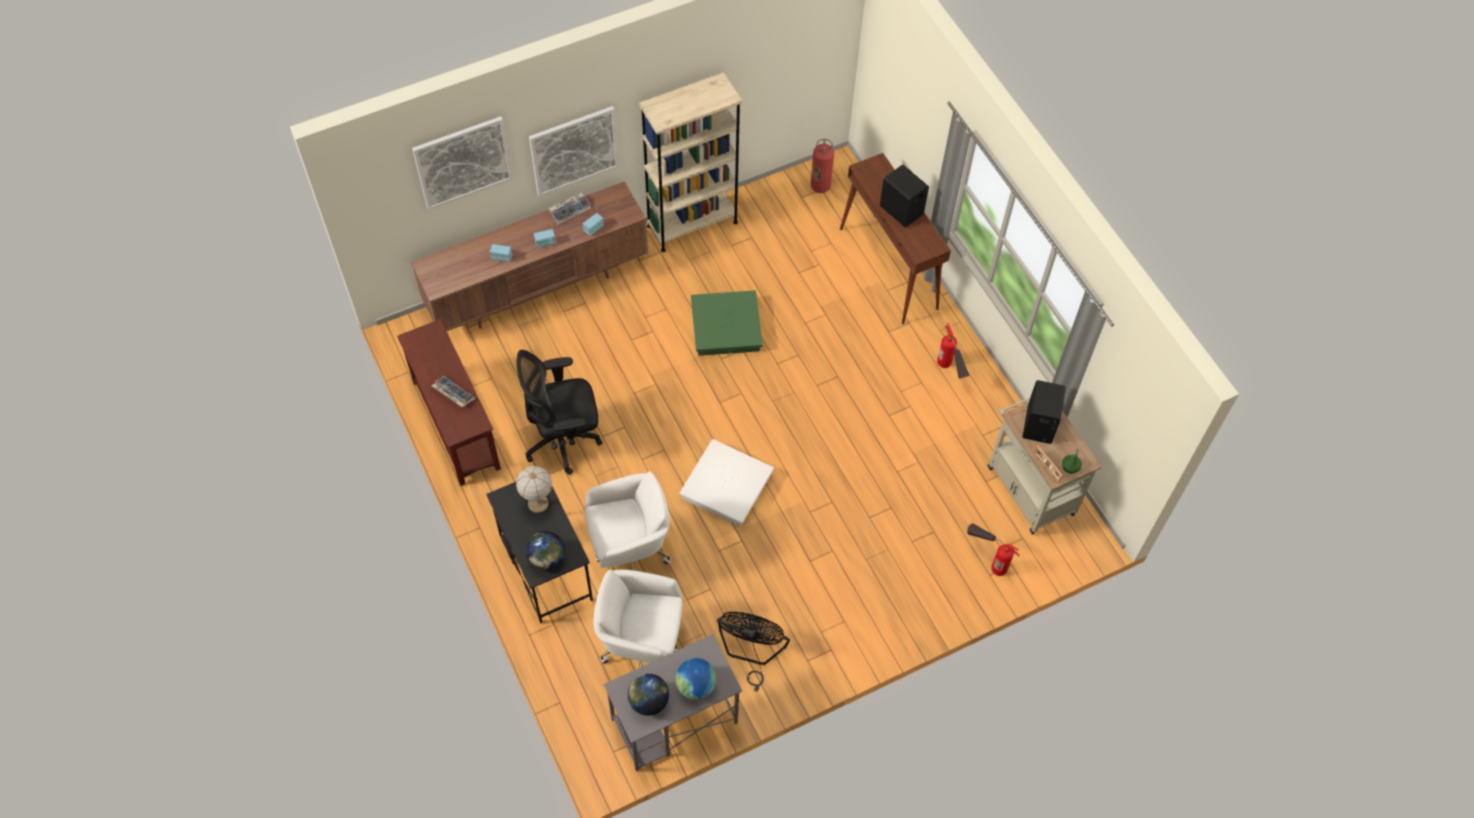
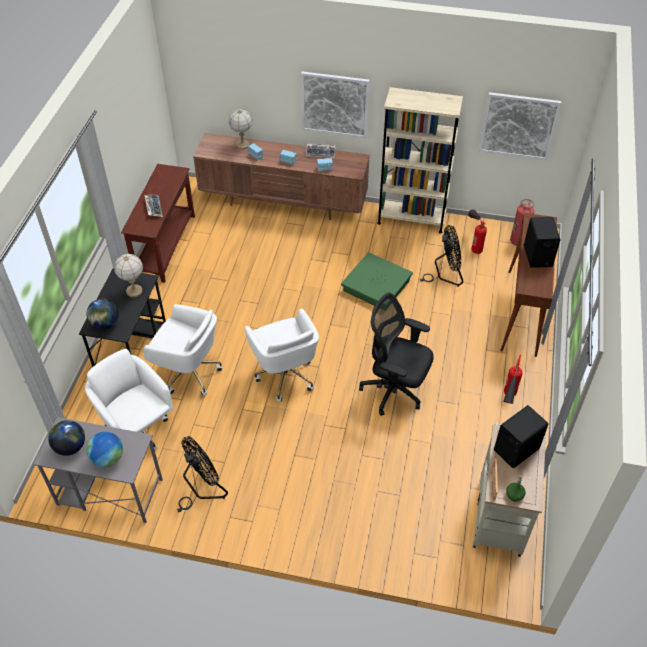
camera: 40 degrees right, 10 degrees down
(463, 162) = (250, 67): picture -> picture (518, 126)
(472, 252) = (242, 145): none -> table lamp
(565, 438) = (217, 288): black office chair -> black office chair (396, 390)
(726, 487) = (284, 375): white storage box -> white office chair
(778, 267) = (444, 271): none -> black fan
(987, 559) = (421, 541): fire extinguisher -> fire extinguisher (474, 242)

